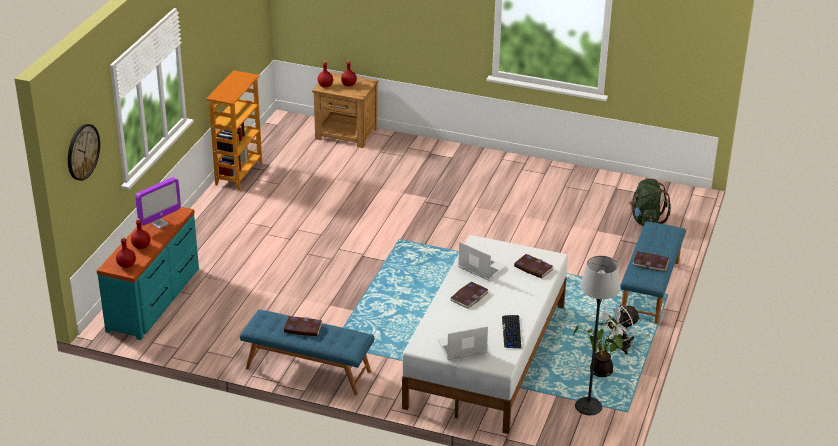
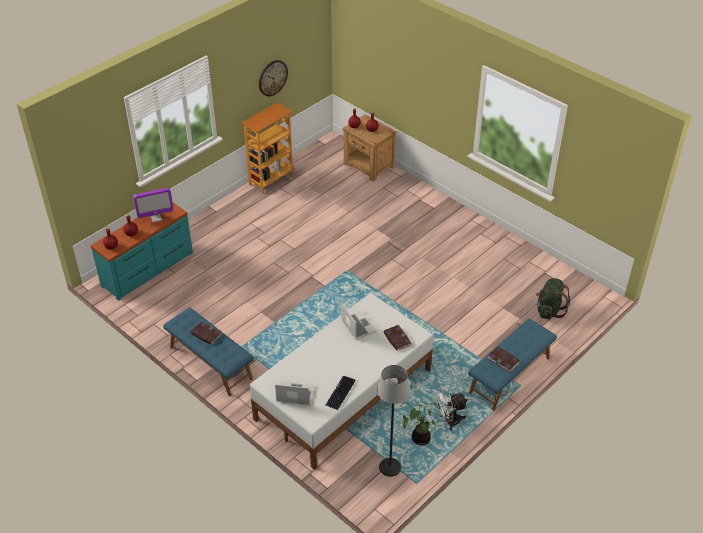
camera: 25 degrees right, 10 degrees up
(82, 152) = (87, 159): wall clock -> wall clock (272, 78)
(469, 296) = (331, 349): book -> none

